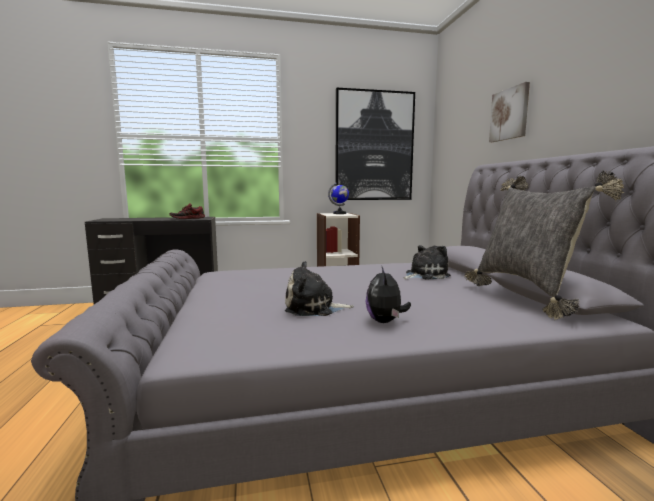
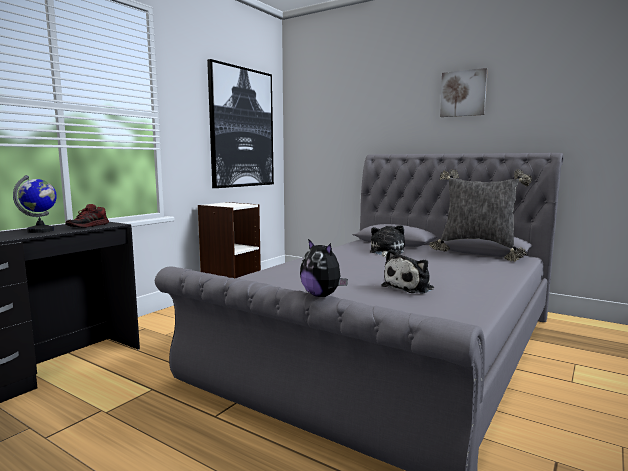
camera: 45 degrees left, 0 degrees up
(339, 213) = (227, 203): globe -> globe (41, 231)
(385, 321) = (467, 283): plush toy -> plush toy (322, 295)
(509, 114) = (387, 114): picture -> picture (463, 93)

